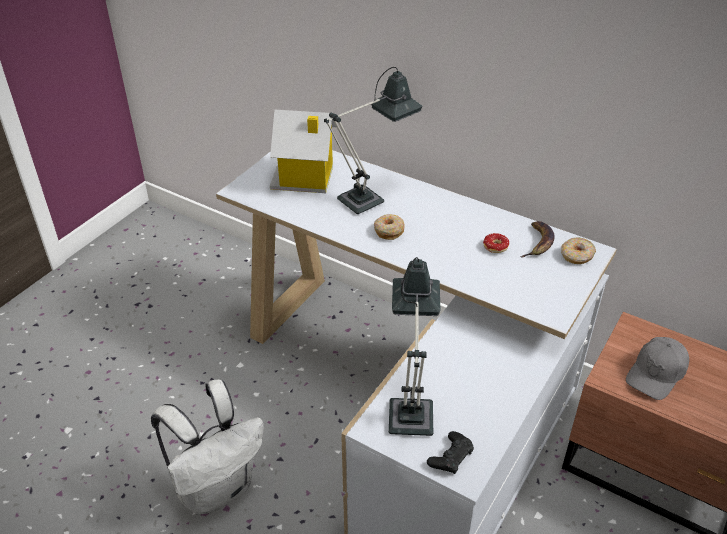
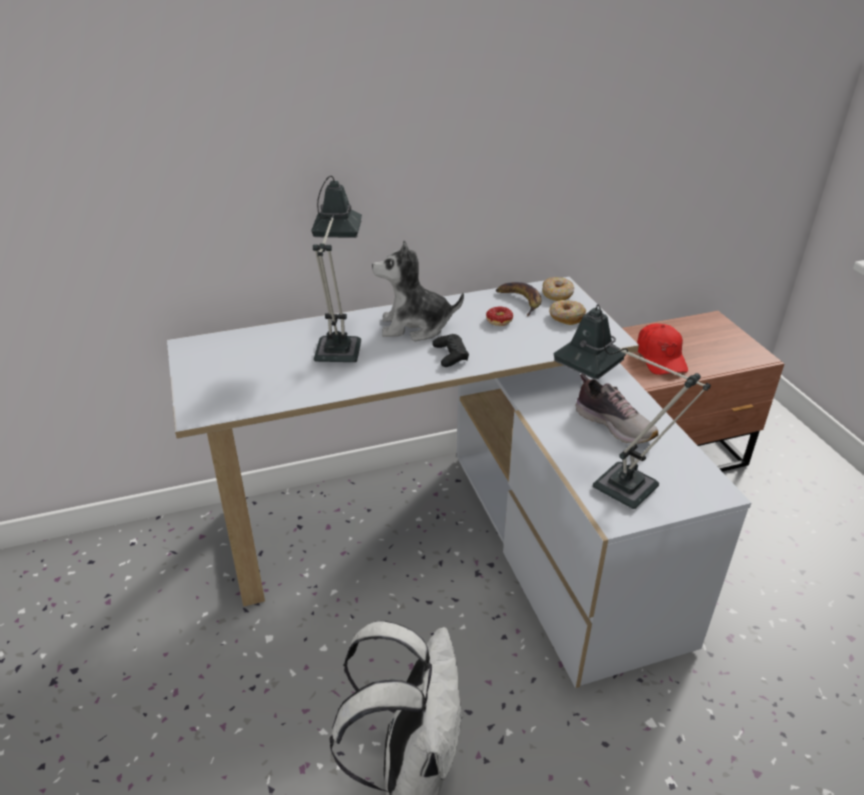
camera: 50 degrees left, 5 degrees down
(305, 178) = (251, 365): toy house -> none
(388, 231) = (403, 359): donut -> donut (566, 317)
(433, 214) = (415, 326): none -> plush toy
(451, 457) = (690, 489): black game controller -> black game controller (450, 355)
(480, 378) = (614, 424): none -> shoe
(656, 373) = (660, 357): grey cap -> red cap

